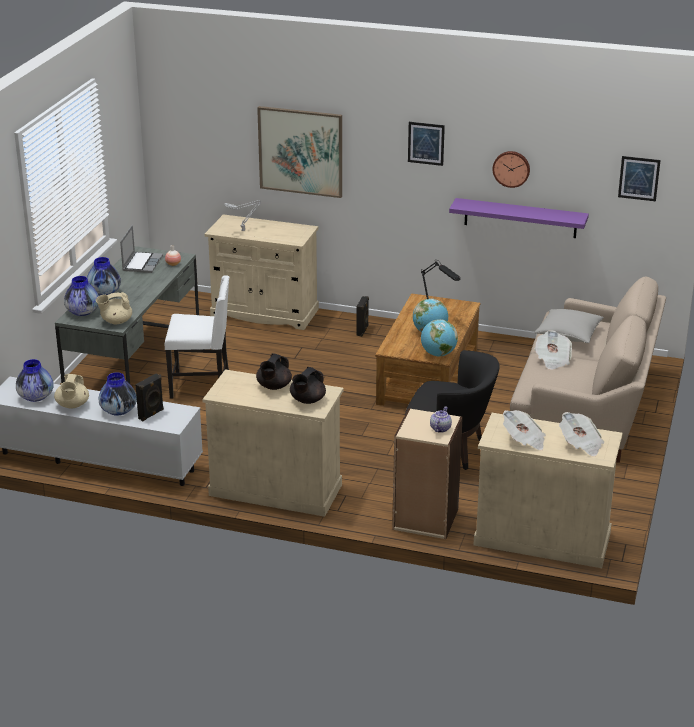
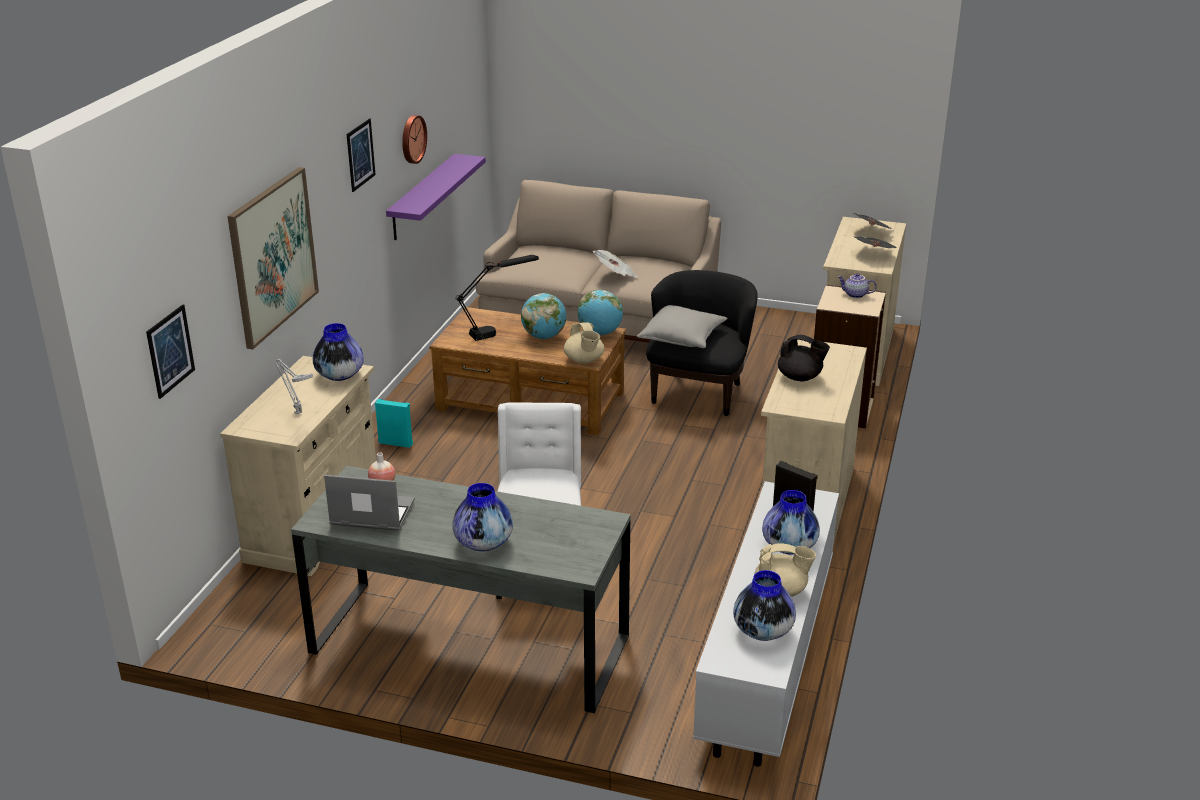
camera: 90 degrees left, 0 degrees up
(83, 312) = (557, 558): vase -> vase (339, 375)
(116, 321) = (592, 523): beige teapot -> beige teapot (584, 360)
(307, 400) = (828, 357): black teapot -> none
(363, 331) = (396, 443): black speaker -> turquoise speaker
(568, 334) = (555, 265): grey pillow -> grey pillow (682, 338)
(639, 178) = (471, 88): picture -> picture (170, 351)

